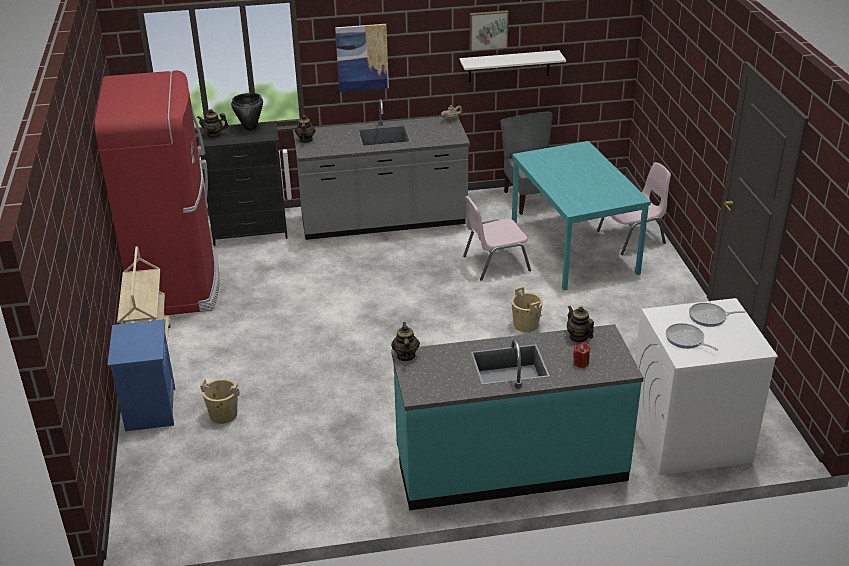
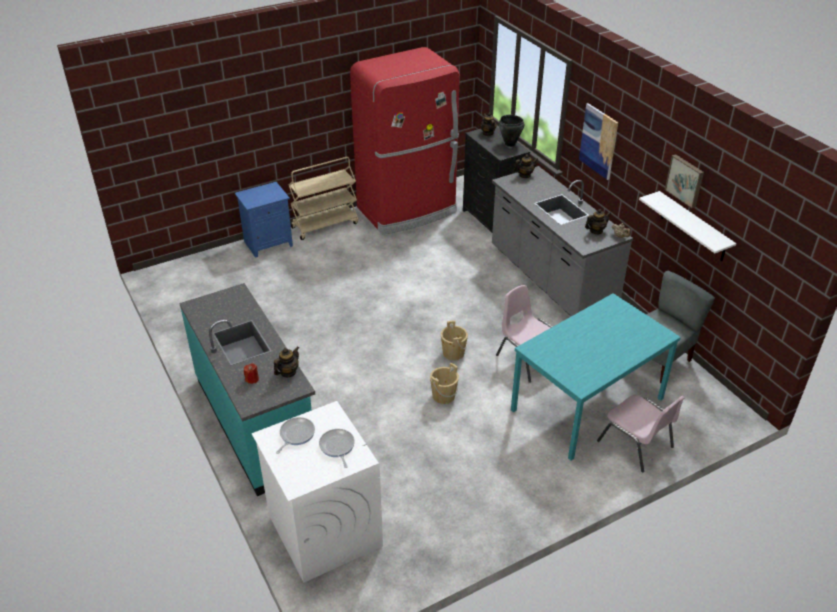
camera: 70 degrees right, 5 degrees up
(223, 414) = (272, 273): beige bucket -> beige bucket (453, 353)
(405, 356) = (238, 290): teapot -> teapot (596, 231)

